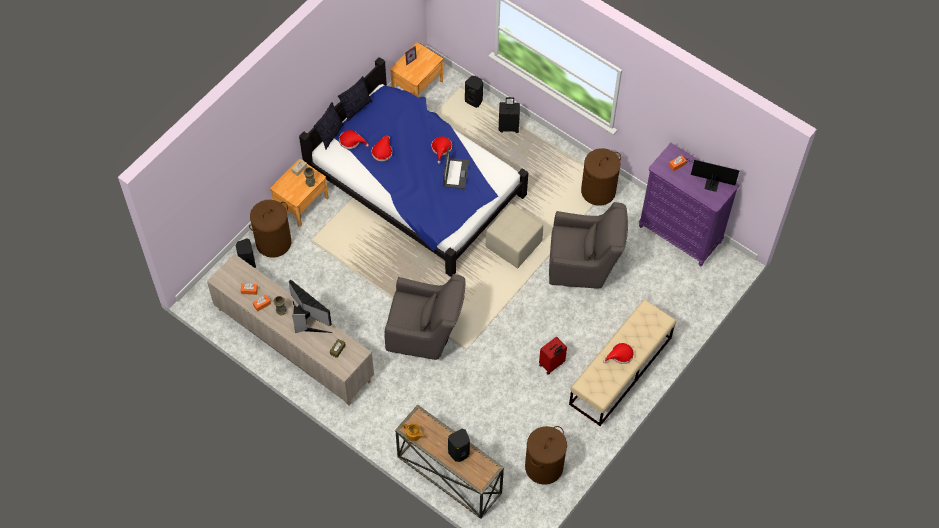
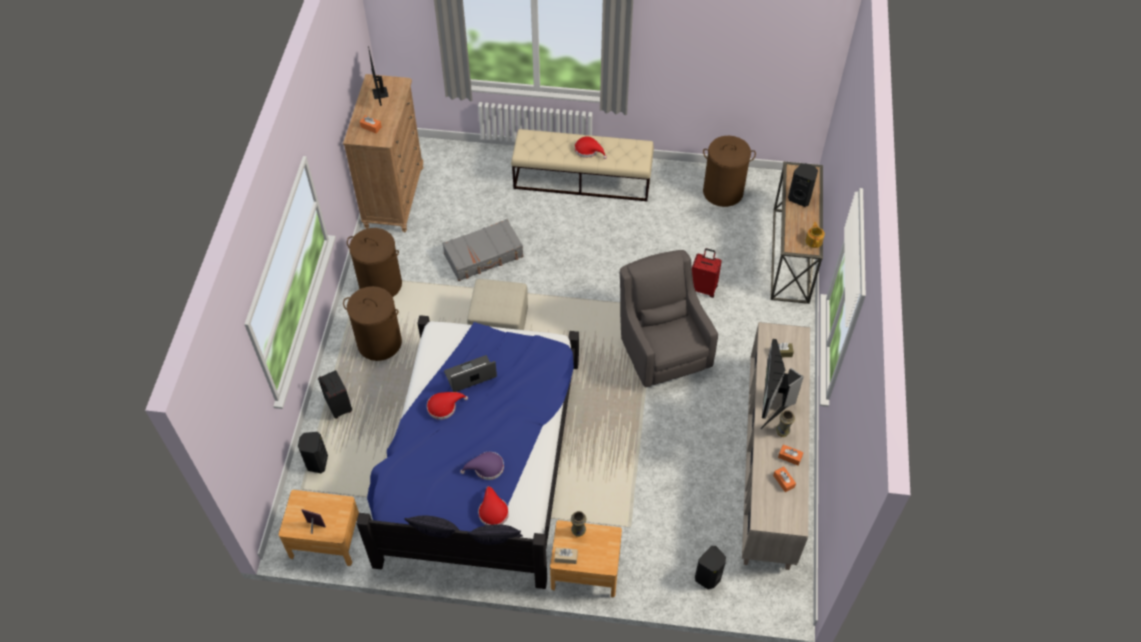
camera: 120 degrees left, 5 degrees down
(273, 242) = (660, 566): brown laundry basket -> brown laundry basket (379, 343)
(382, 151) = (486, 468): red hat -> purple hat
(552, 364) = (615, 232): red suitcase -> red suitcase (703, 288)
(584, 266) = (484, 256): grey armchair -> grey suitcase
(680, 234) = (394, 197): purple dresser -> brown dresser

